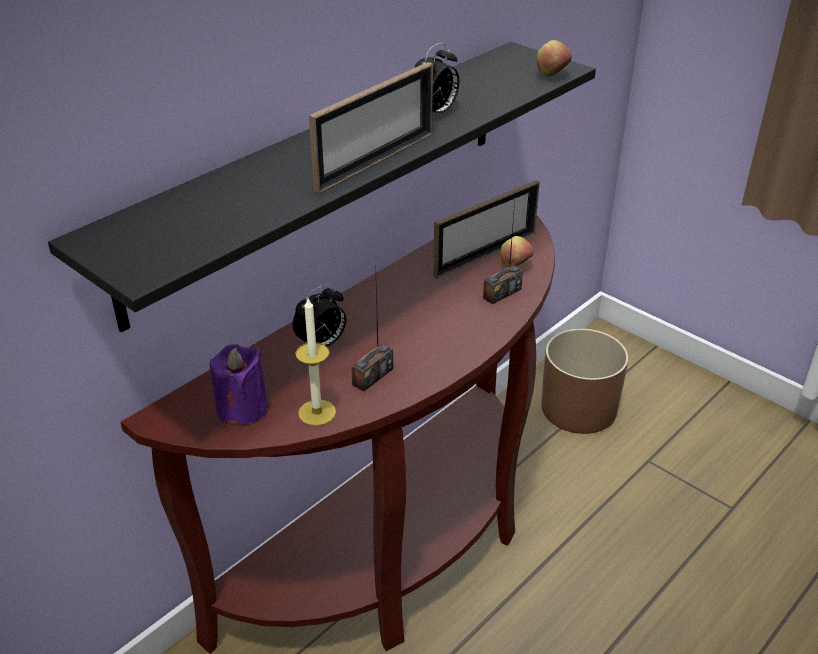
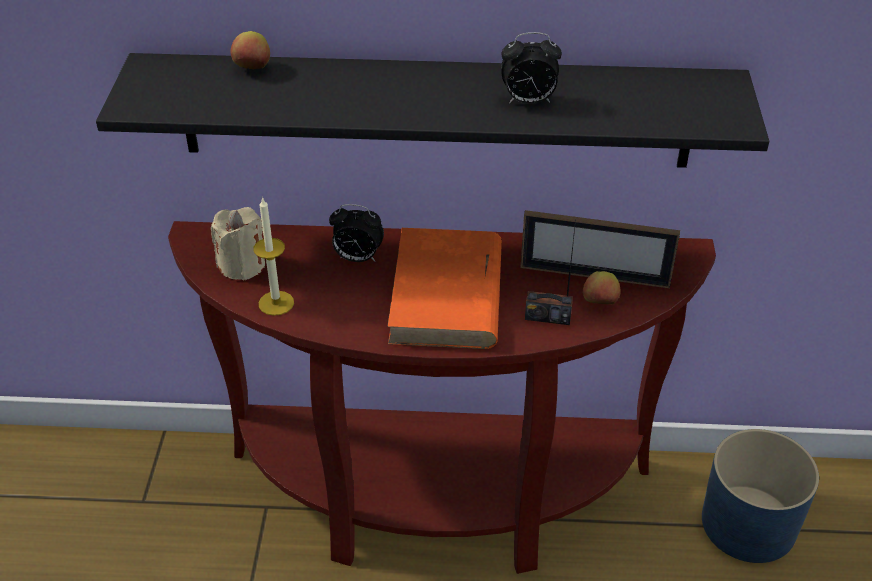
camera: 50 degrees right, 5 degrees up
(242, 409) = (242, 265): purple candle -> beige candle
(372, 376) = (348, 306): radio -> none
(375, 161) = (403, 115): picture frame -> none
(423, 324) = (447, 295): none -> orange book
(552, 75) = (706, 124): apple -> apple (253, 69)
(578, 408) = (748, 523): brown planter -> blue planter

